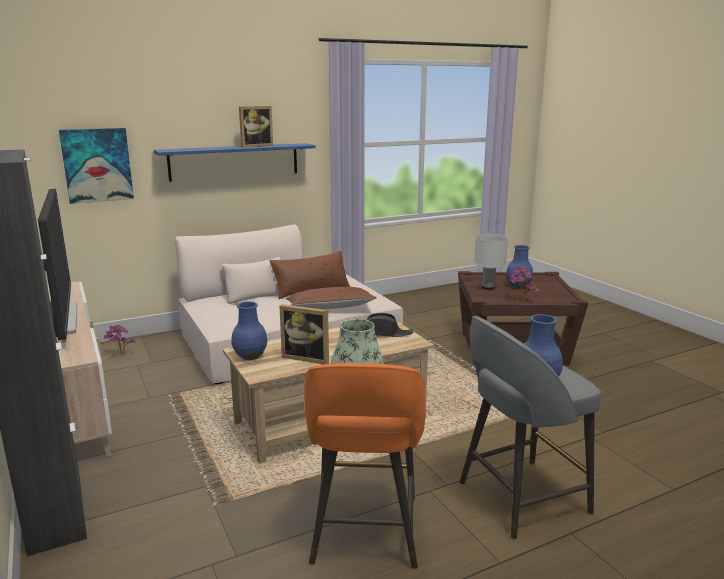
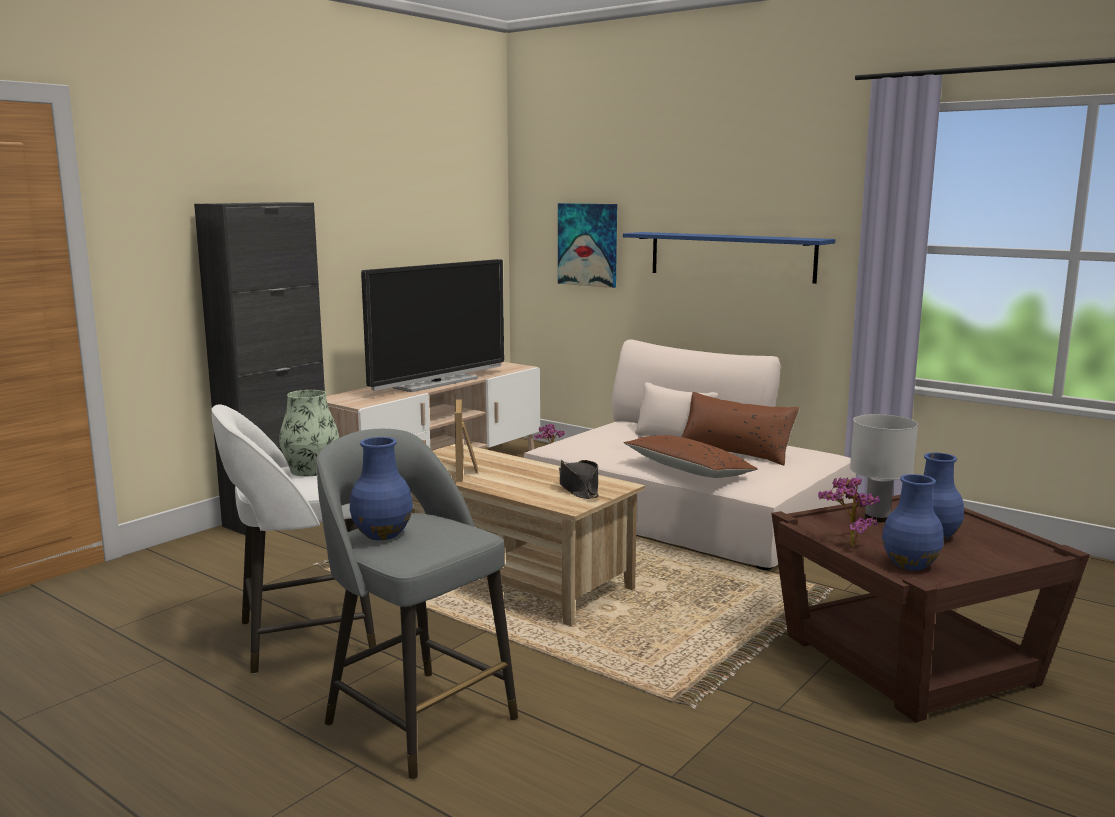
camera: 65 degrees right, 5 degrees down
(250, 356) = (448, 453): blue vase -> blue vase (910, 564)
(255, 146) = (747, 236): picture frame -> none
(364, 533) = (301, 637): orange stool -> white stool

